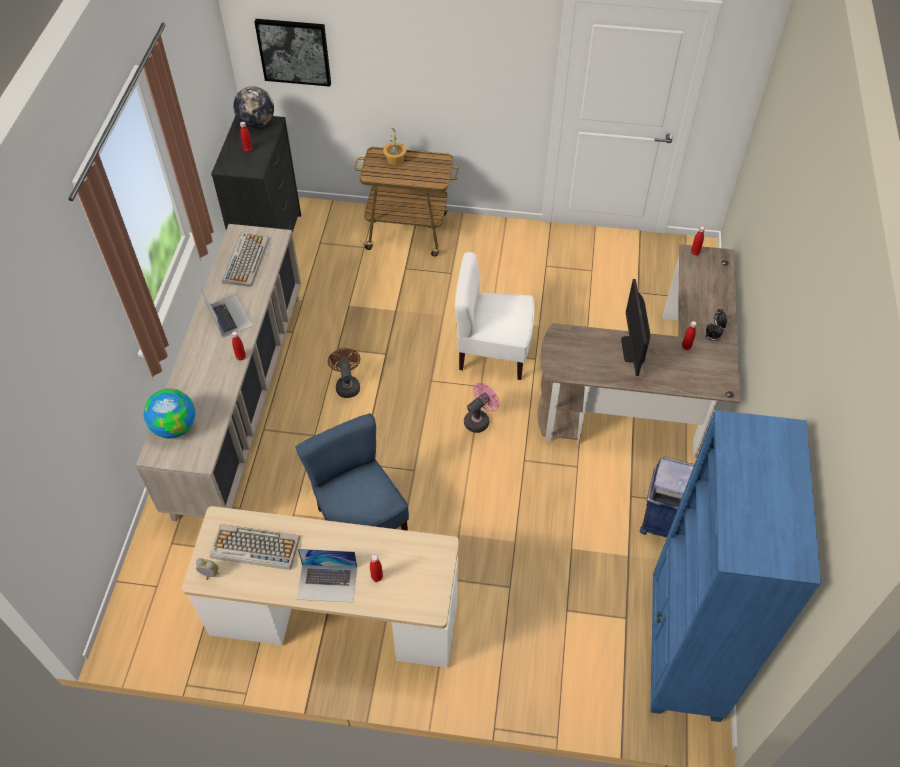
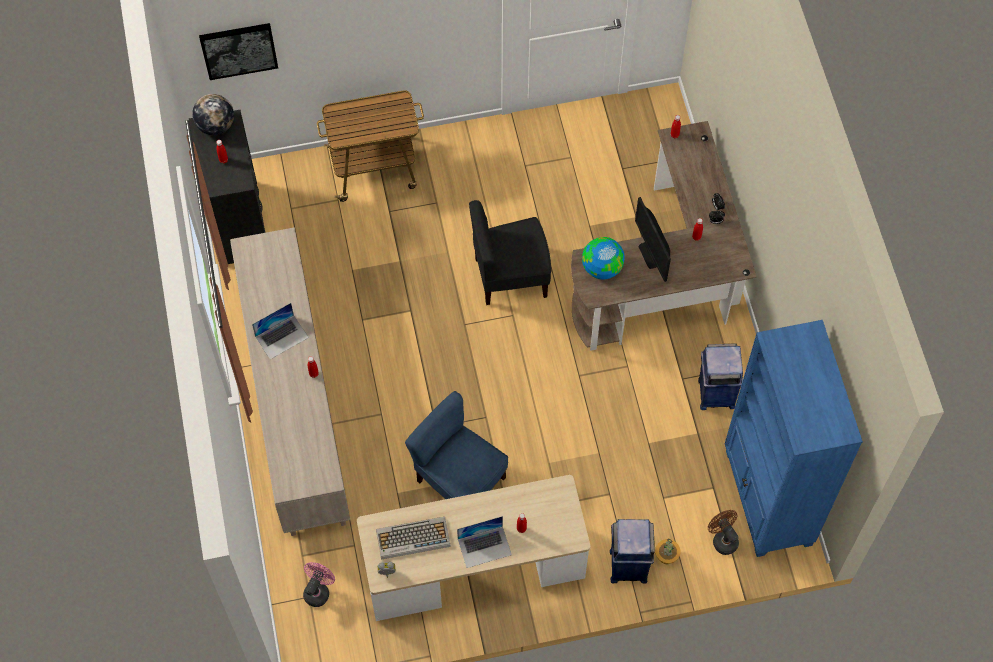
camera: 20 degrees left, 10 degrees up
(174, 427) = (289, 458): globe -> globe (601, 268)
(229, 316) = (282, 337): laptop -> laptop turned 105 degrees clockwise
(246, 260) = (267, 273): keyboard -> none
(347, 385) = (388, 354): brown fan -> brown fan (722, 539)
(395, 159) = (354, 113): potted plant -> potted plant (666, 556)
(479, 419) = (524, 349): pink fan -> pink fan (318, 590)
(493, 352) = (510, 276): white chair -> black chair
(501, 670) = (628, 565): none -> blue trash can

